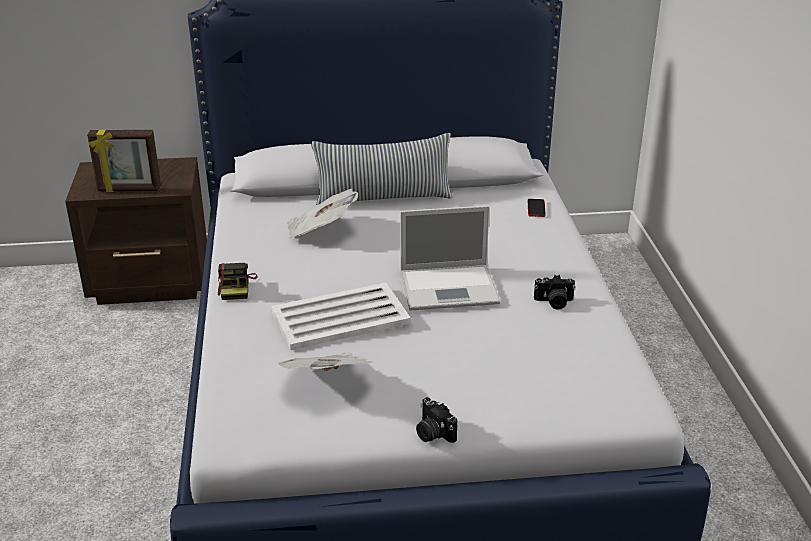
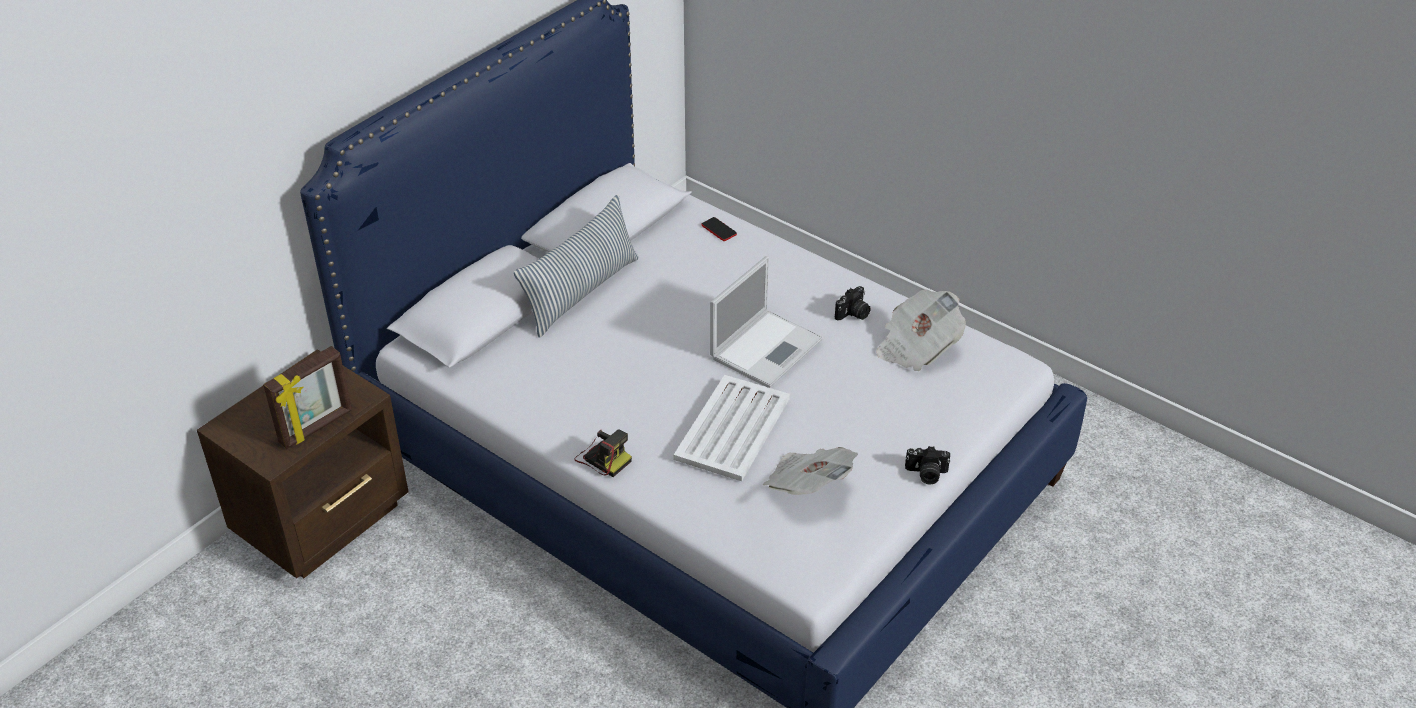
camera: 45 degrees left, 10 degrees up
(320, 231) = (582, 359): newspaper -> newspaper (917, 347)

